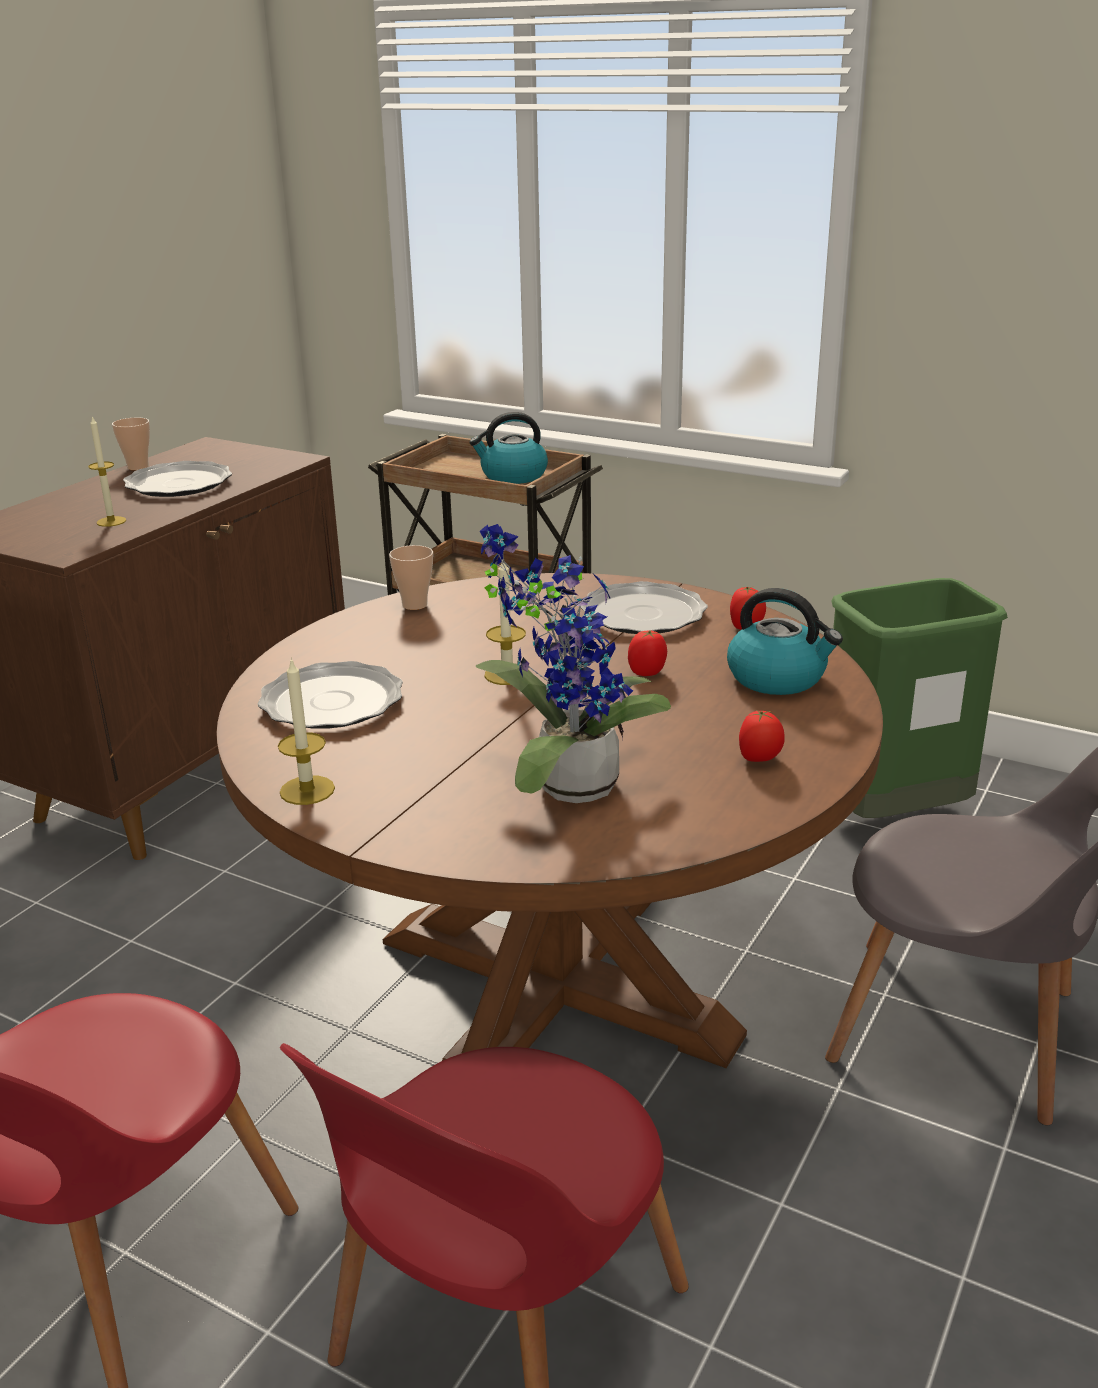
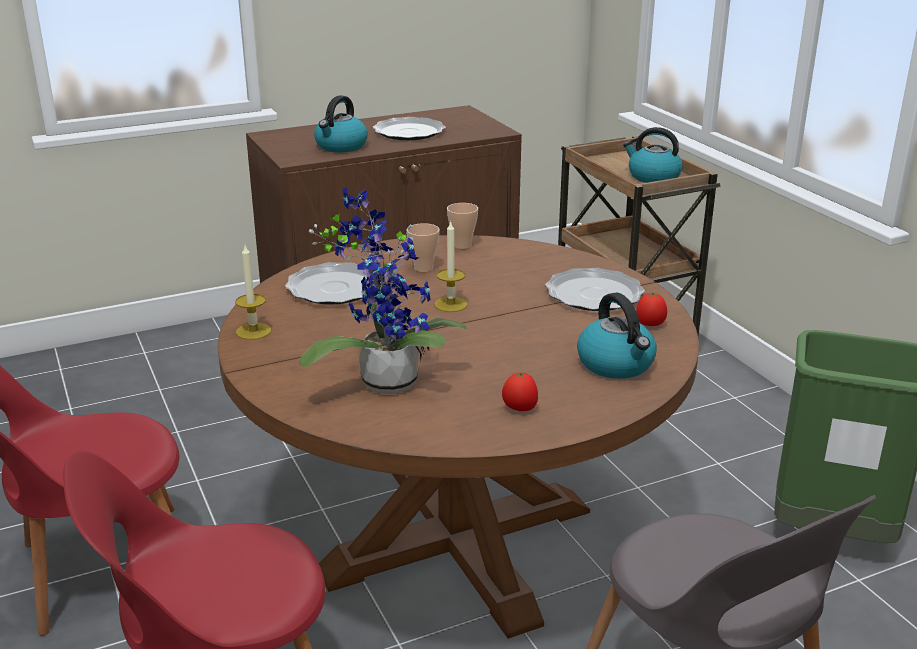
camera: 35 degrees right, 0 degrees up
(111, 521) = (341, 146): candle -> kettle
(138, 467) = (403, 116): cup -> cup (423, 268)
(647, 673) = (536, 332): tomato -> none

